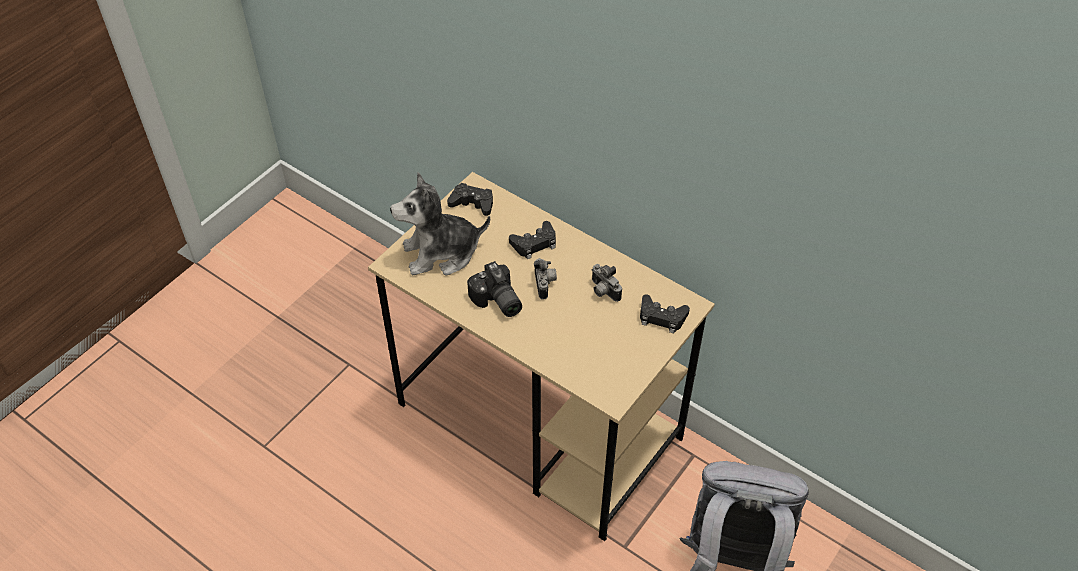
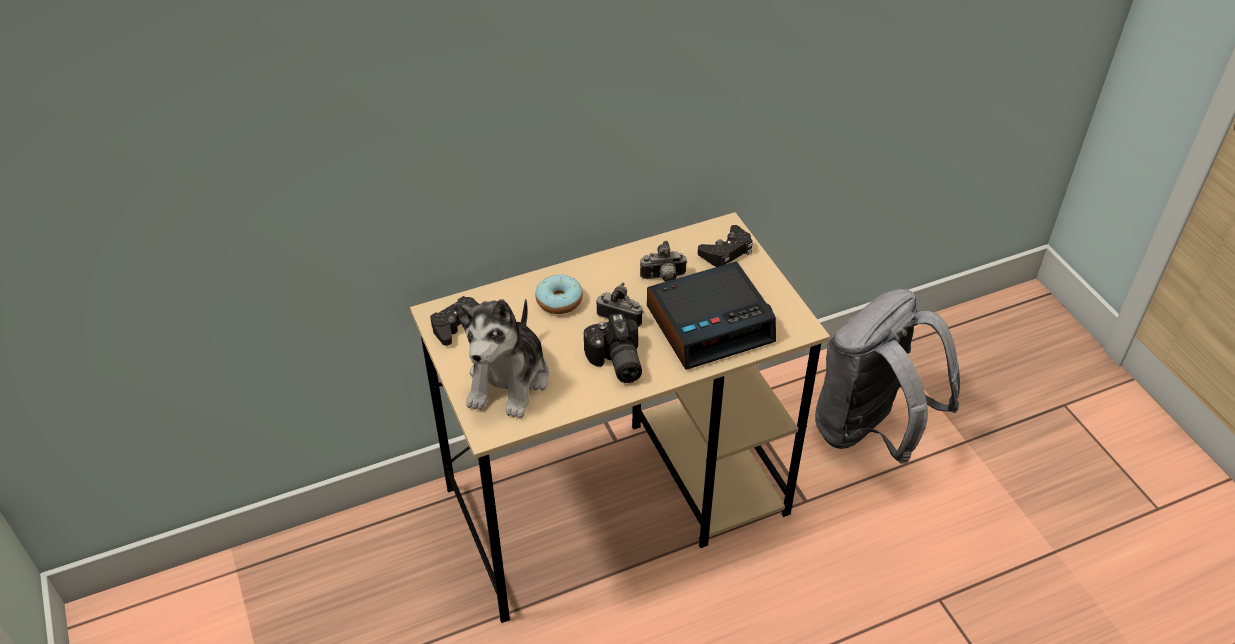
camera: 60 degrees left, 5 degrees down
(496, 302) = (615, 363): camera -> camera turned 75 degrees clockwise
(534, 243) = (559, 301): black game controller -> donut
(575, 339) = (710, 324): none -> alarm clock

